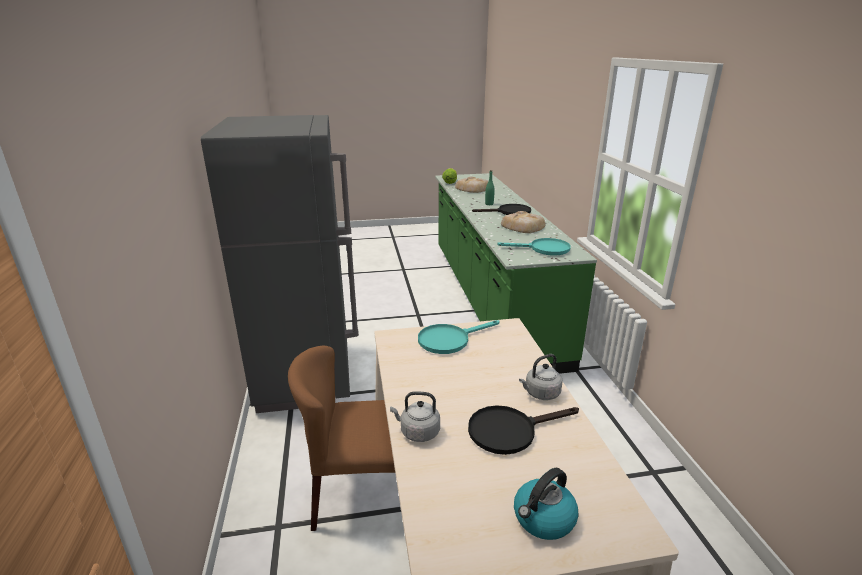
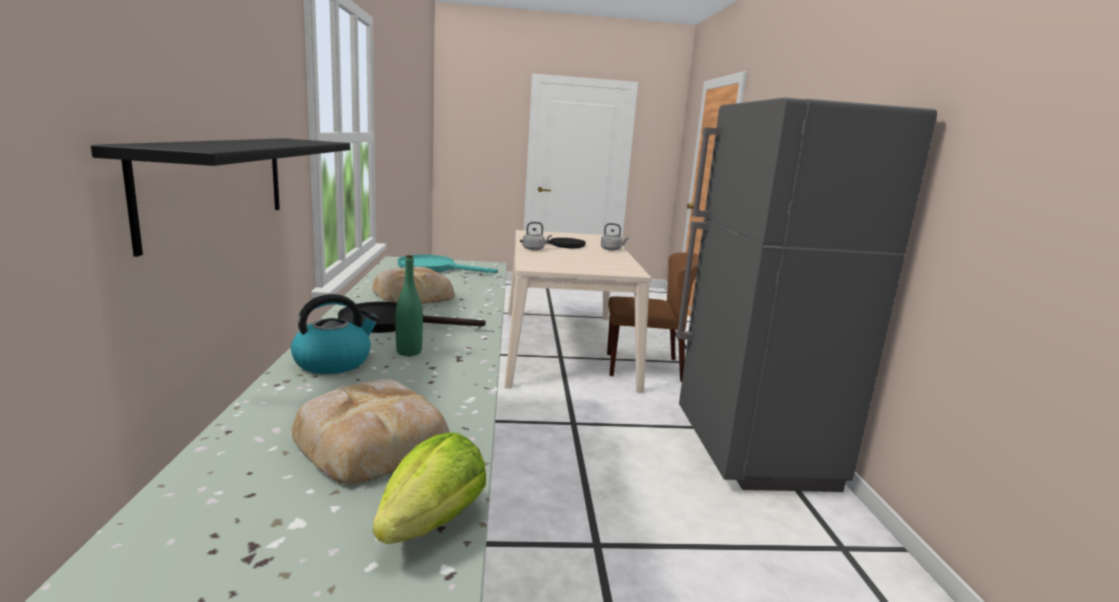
camera: 175 degrees left, 10 degrees down
(449, 340) = (585, 267): turquoise frying pan -> none
(543, 519) = (561, 236): kettle -> kettle (334, 362)
(552, 149) = (218, 184): none -> black shelf

